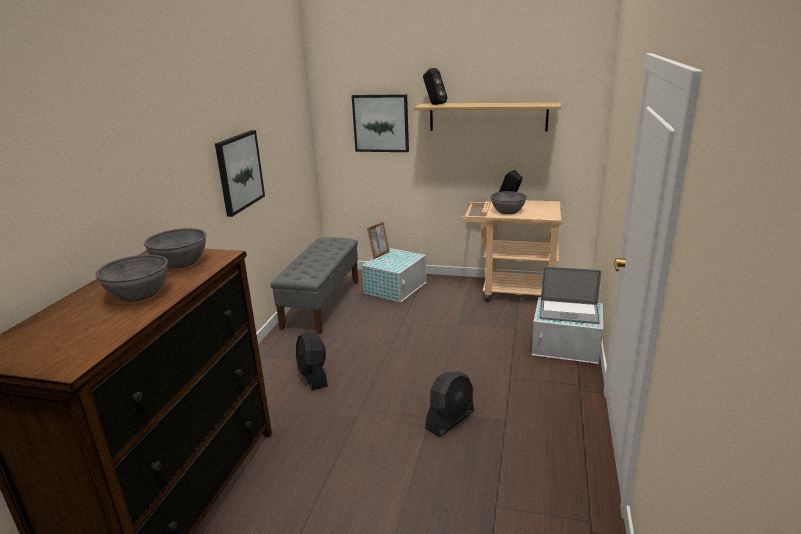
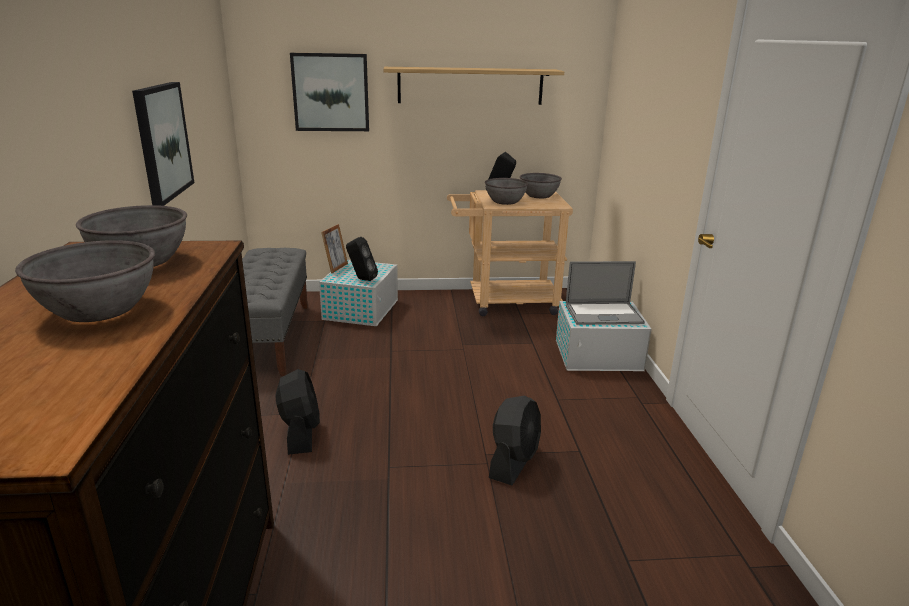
camera: 20 degrees left, 0 degrees up
(313, 376) = (300, 433): black fan -> black fan turned 150 degrees counterclockwise
(434, 104) = (405, 67): black speaker -> black speaker (361, 279)
(541, 206) = (539, 195): none -> grey bowl

